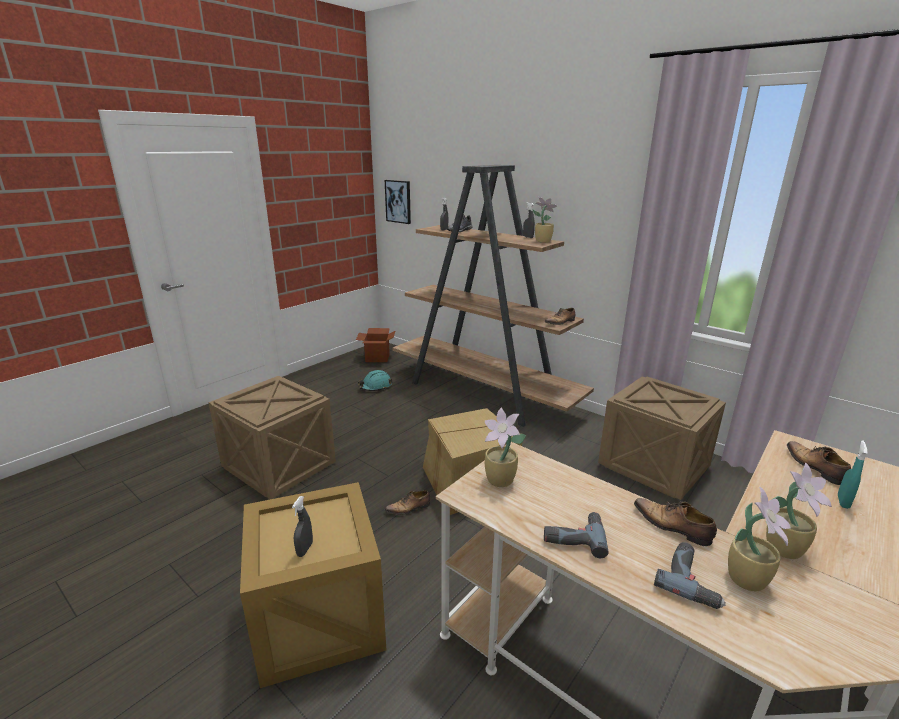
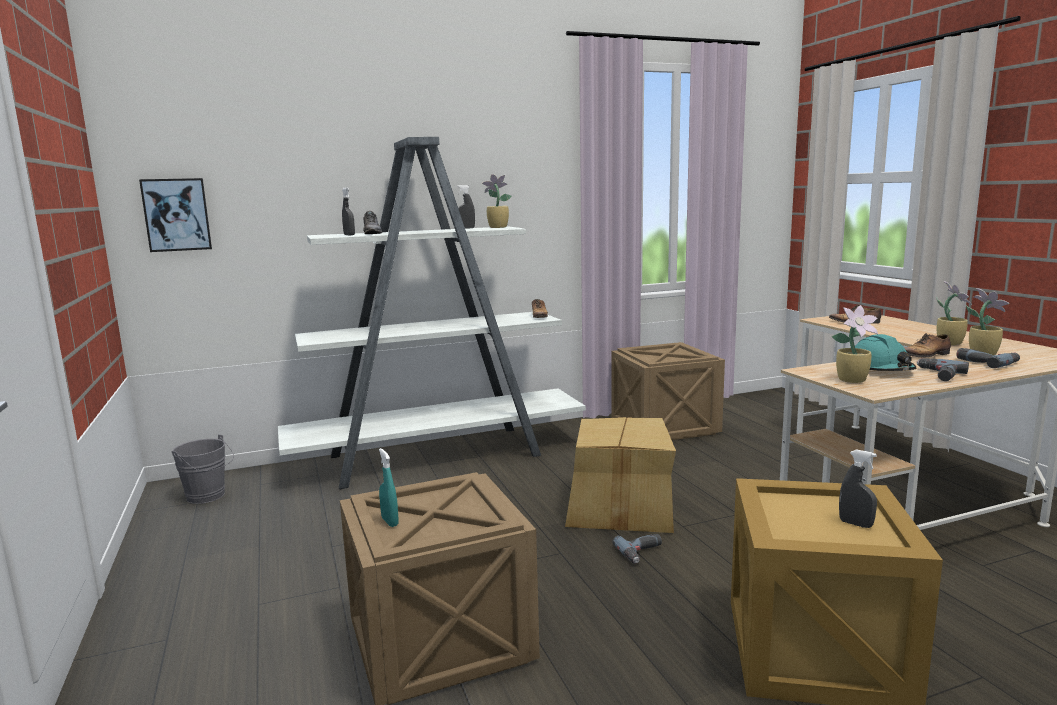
camera: 60 degrees left, 10 degrees down
(375, 387) = (305, 516): turquoise hard hat -> turquoise hard hat (881, 369)
(377, 358) = (208, 497): cardboard box -> grey bucket
(409, 508) = (642, 553): shoe -> power drill
(484, 393) = (438, 455): brown bookcase -> white bookcase
(843, 502) = (897, 326): turquoise spray bottle -> turquoise spray bottle (390, 521)

